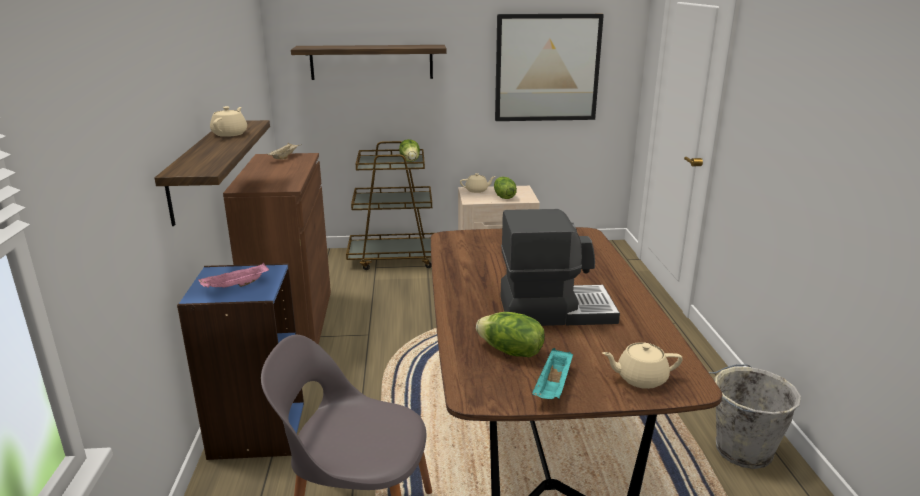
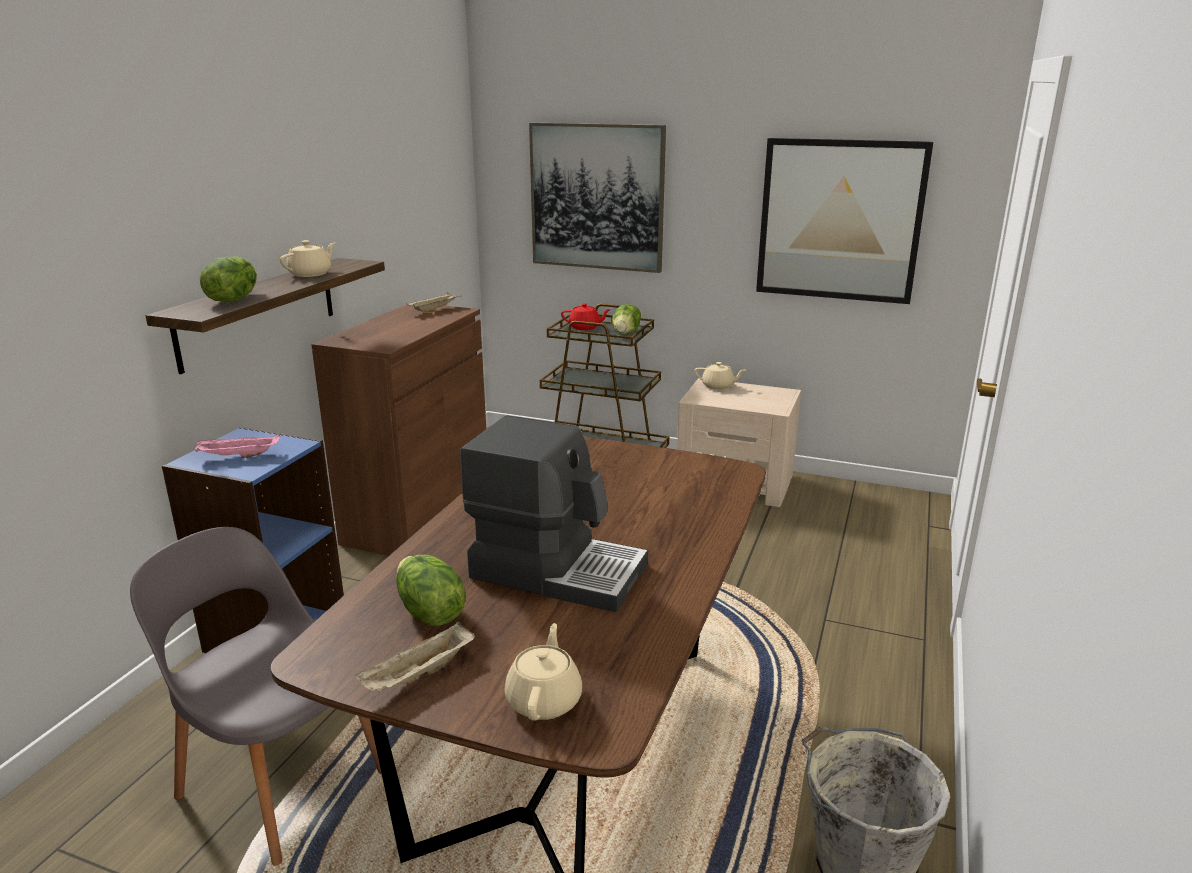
camera: 25 degrees right, 0 degrees up
(371, 62) = (597, 197): shelf -> picture
(376, 160) = (585, 327): none -> red teapot
(503, 197) = (745, 400): lettuce -> lettuce (233, 299)
(553, 387) = (419, 676): turquoise tray -> beige tray
(640, 378) = (544, 700): beige teapot -> beige teapot turned 75 degrees clockwise

